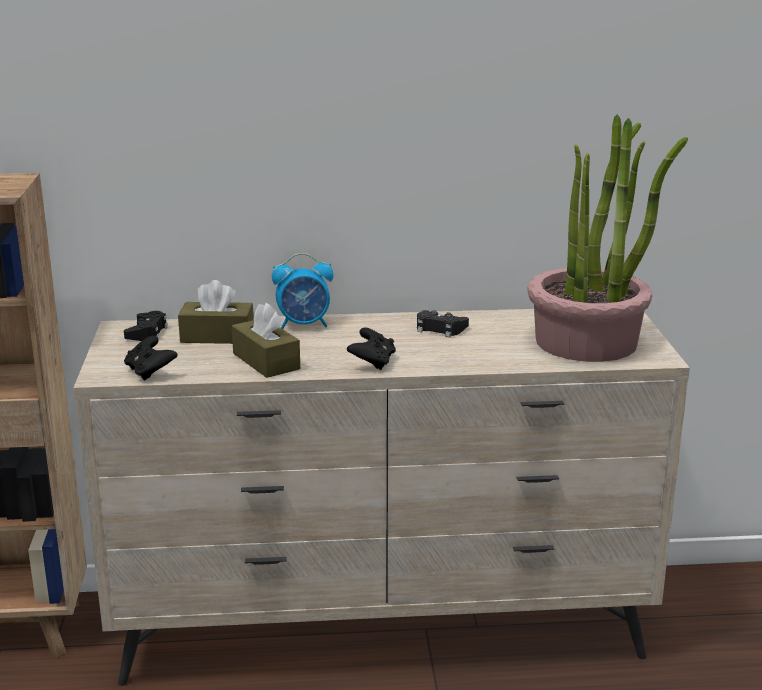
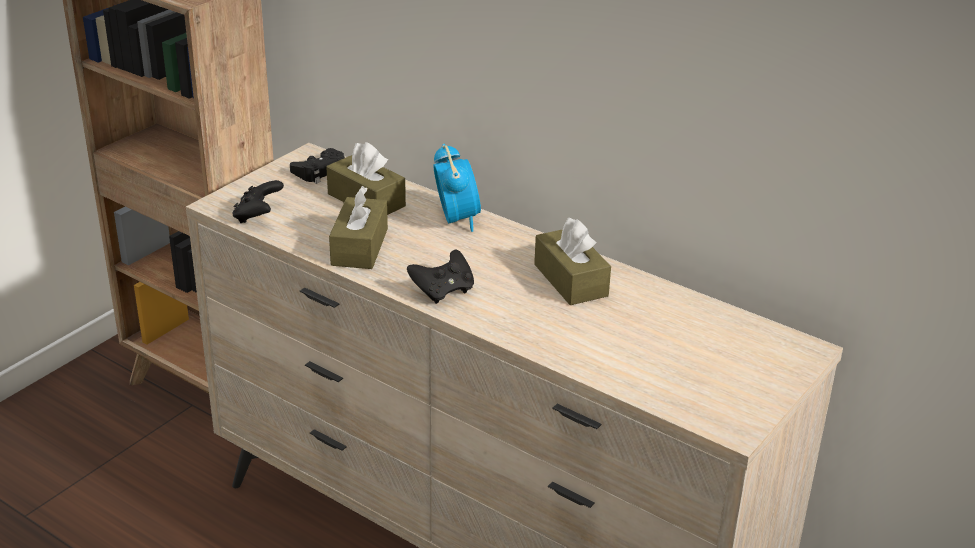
camera: 40 degrees right, 10 degrees up
(304, 325) = (456, 219): alarm clock -> alarm clock turned 135 degrees counterclockwise
(439, 329) = (570, 280): black game controller -> brown tissue box
(587, 342) = (692, 367): potted plant -> none

